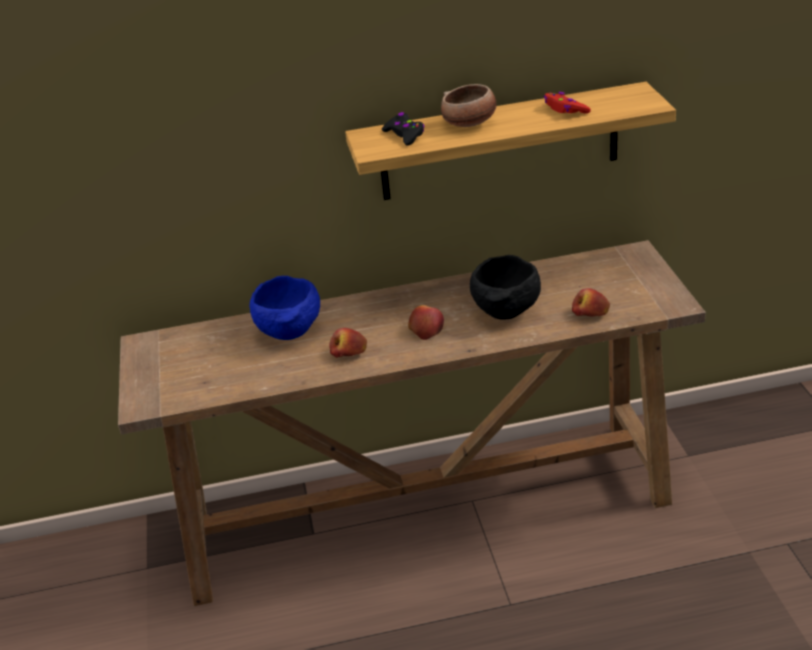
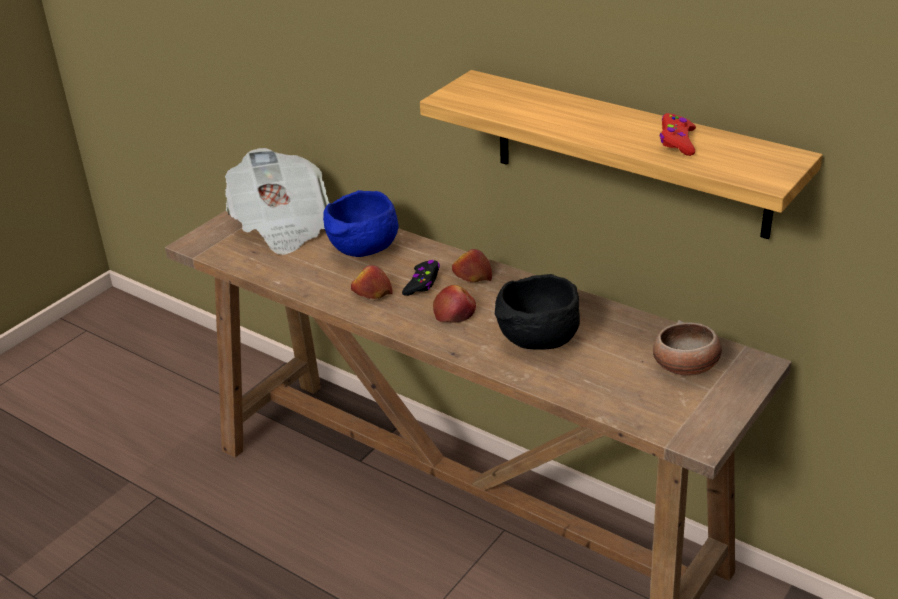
camera: 45 degrees right, 0 degrees up
(193, 354) = (282, 226): none -> newspaper
(404, 135) = (500, 95): black game controller -> black game controller (422, 283)
(470, 123) = (570, 112): bowl -> bowl (685, 368)
(590, 313) = (605, 391): apple -> apple (471, 276)

